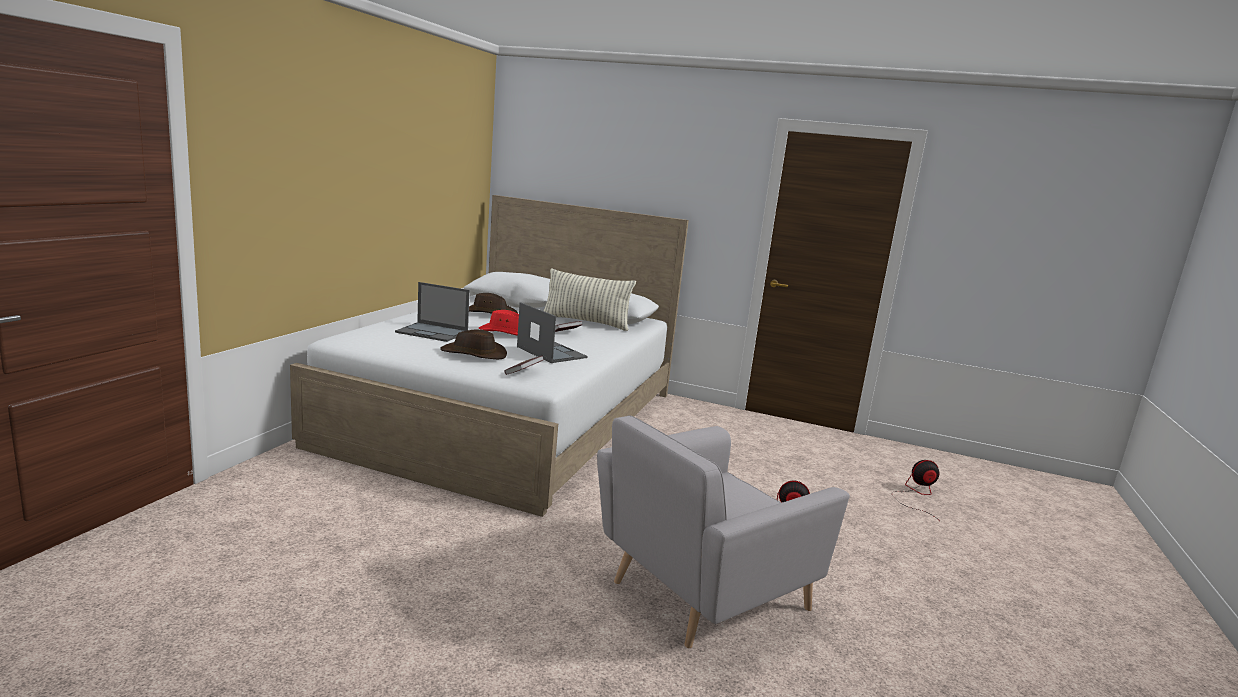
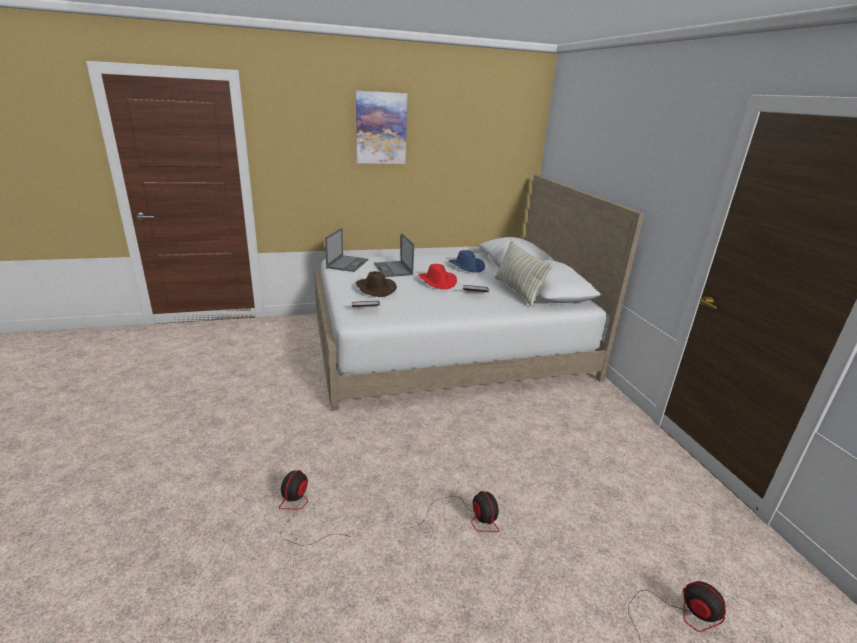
camera: 55 degrees right, 10 degrees up
(357, 135) = (381, 128): none -> picture
(490, 313) = (467, 266): brown hat -> blue hat
(550, 352) = (423, 303): laptop -> laptop (347, 263)
(700, 592) = (300, 513): grey armchair -> fan

